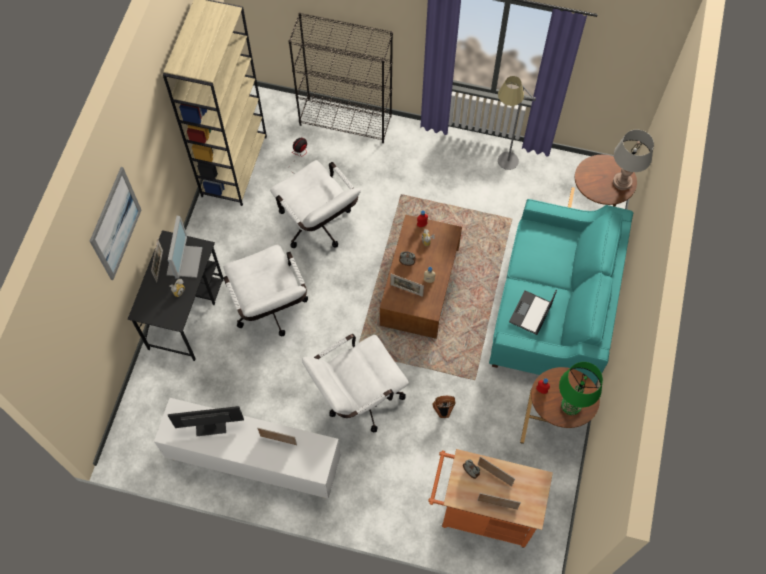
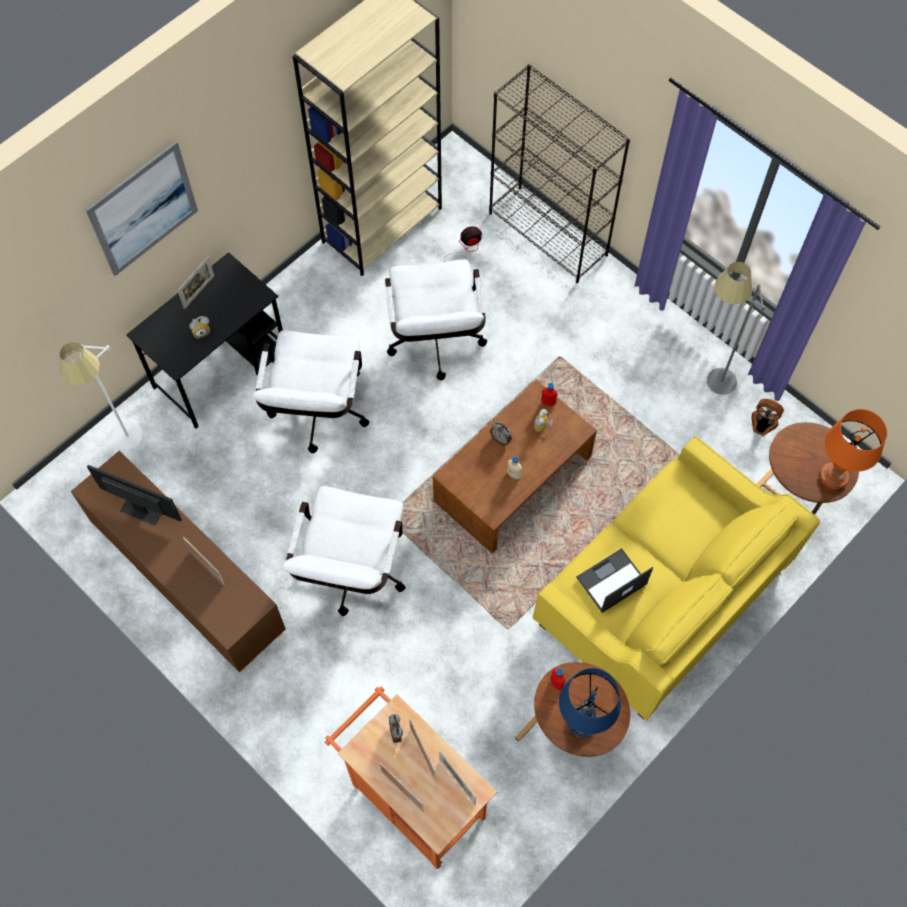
camera: 30 degrees right, 0 degrees up
(157, 397) = (129, 448): none -> white floor lamp
(184, 260) = (230, 300): monitor -> none
(254, 460) = (189, 580): white cabinet -> brown cabinet
(357, 398) = (352, 574): white office chair -> white office chair turned 75 degrees counterclockwise
(406, 290) = (478, 472): picture frame -> picture frame (457, 782)
(443, 409) = (446, 644): fan -> fan (762, 424)
(552, 309) = (661, 596): turquoise sofa -> yellow sofa
(571, 405) = (582, 722): green table lamp -> blue table lamp
(622, 182) = (833, 476): grey table lamp -> orange table lamp

